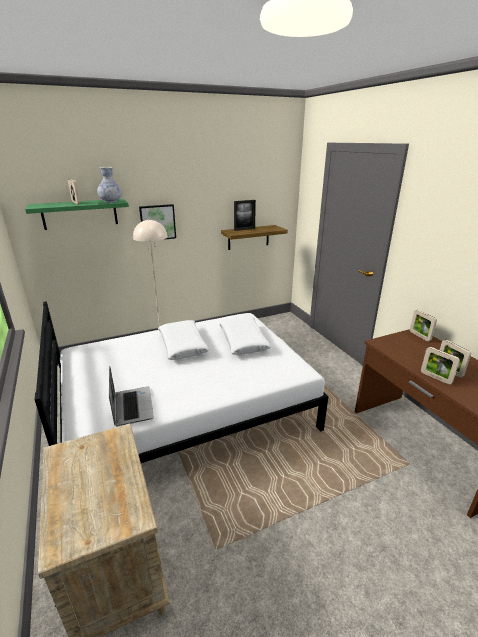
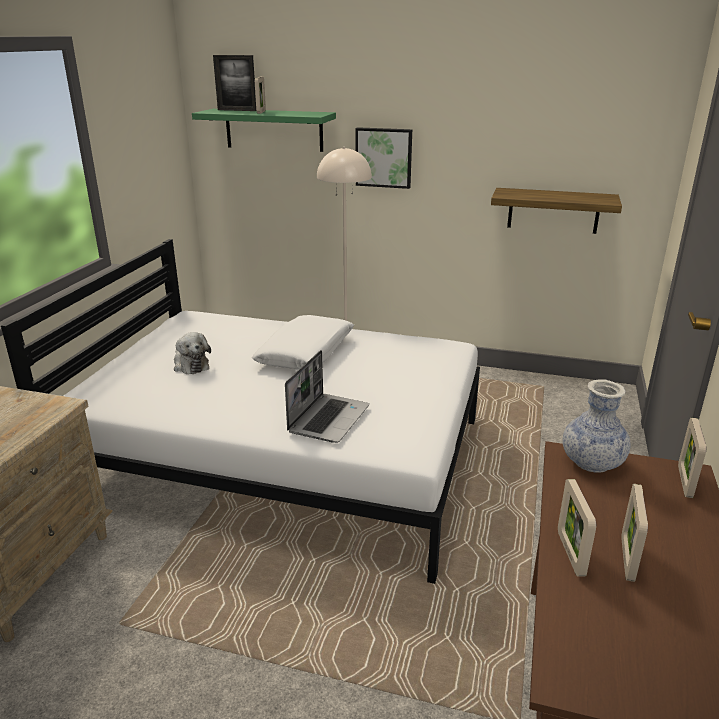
camera: 40 degrees right, 0 degrees up
(111, 201) = (306, 114): vase -> vase (592, 462)
(126, 378) = (190, 365): none -> plush toy
(132, 406) = (150, 396): laptop -> laptop (328, 419)
(243, 341) = (394, 378): white pillow -> none
(244, 229) = (539, 192): picture frame -> picture frame (237, 110)

